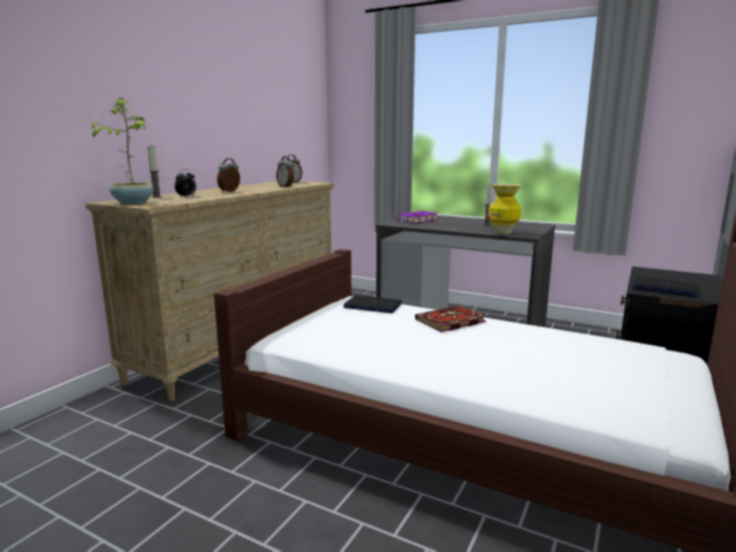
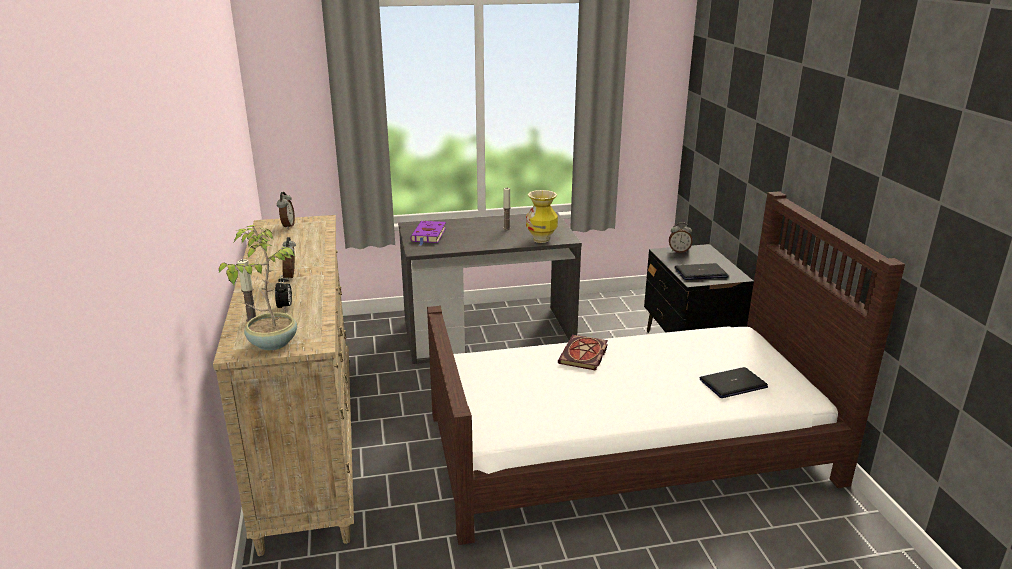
camera: 40 degrees left, 10 degrees up
(286, 187) = (316, 243): alarm clock -> alarm clock (679, 251)
(373, 305) = (500, 360): laptop -> laptop (733, 384)

